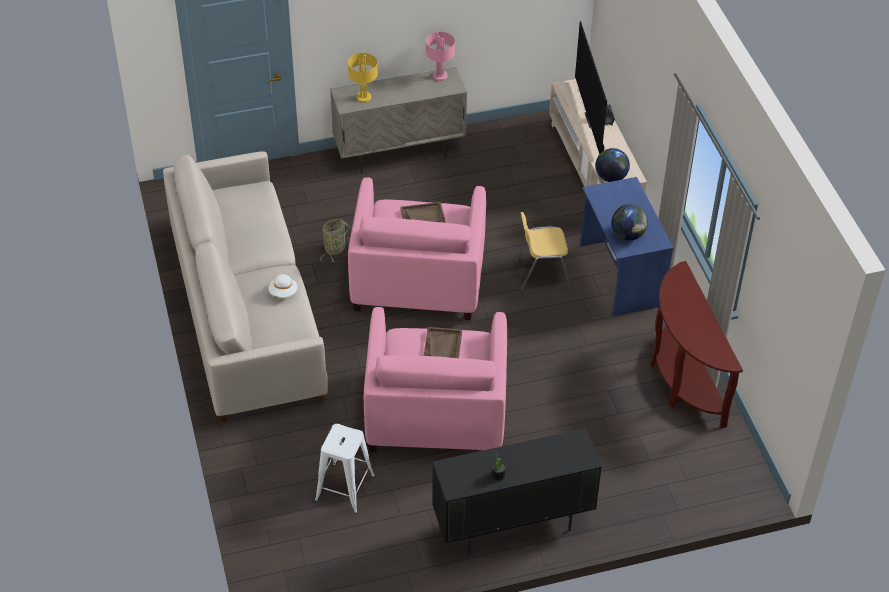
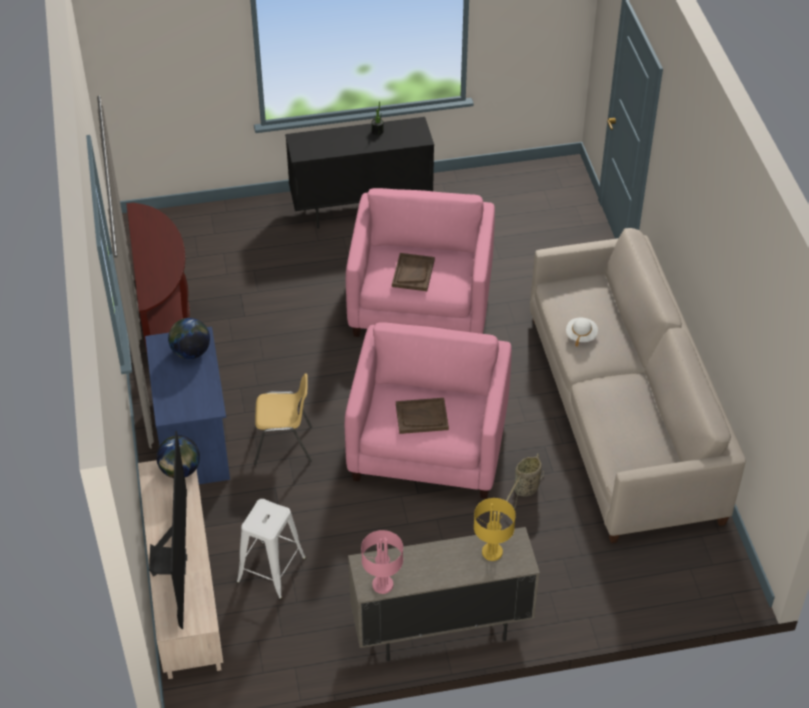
camera: 175 degrees left, 0 degrees up
(345, 488) = (510, 244): white stool -> white stool (271, 570)

